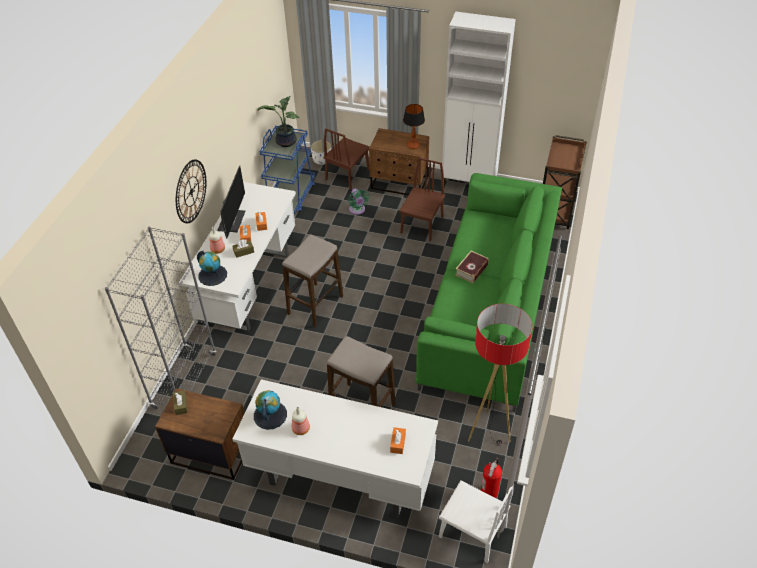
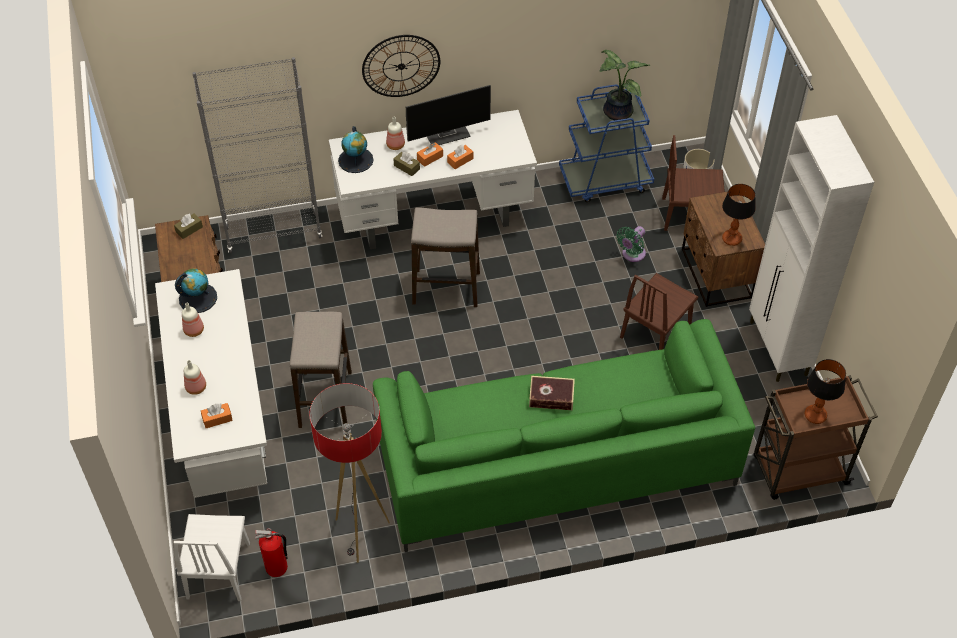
camera: 60 degrees right, 5 degrees up
(359, 446) = (196, 387): none -> bottle
(422, 225) = (655, 331): brown chair -> brown chair turned 135 degrees clockwise
(569, 161) = (815, 415): none -> table lamp

